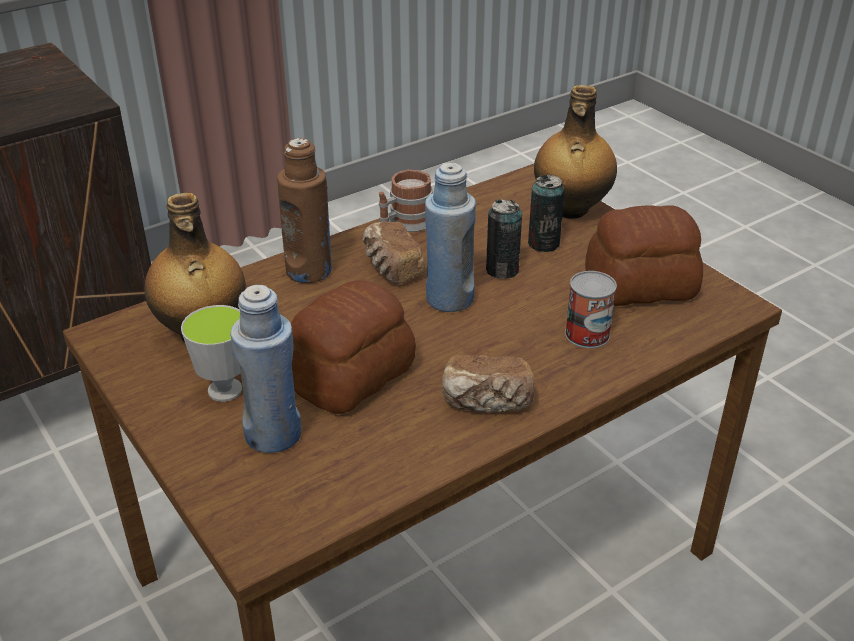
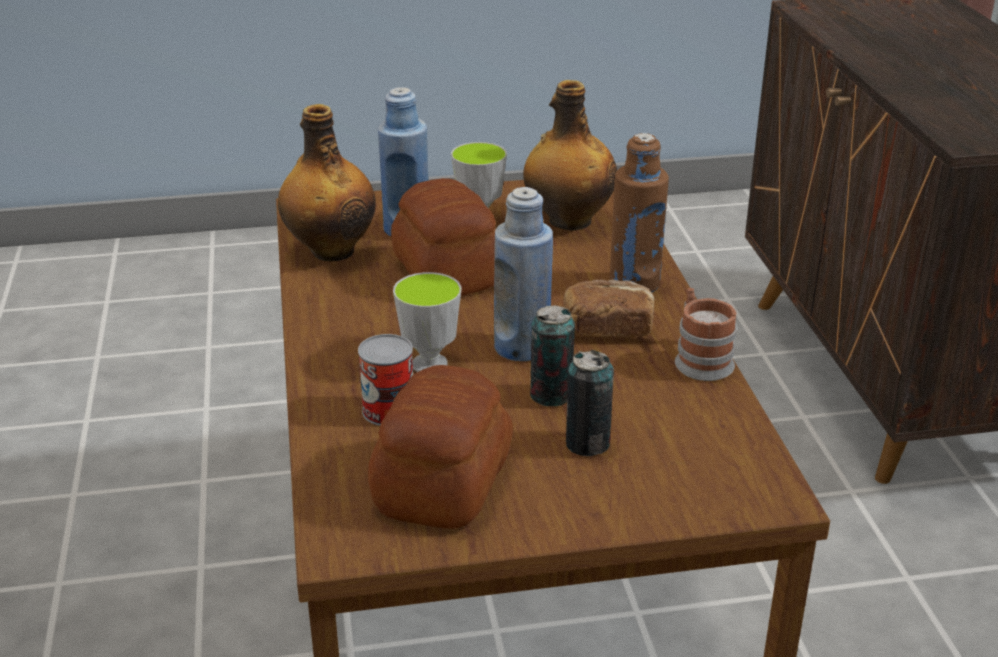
camera: 115 degrees right, 5 degrees down
(487, 402) = (348, 324): bread -> none
(511, 335) = (429, 364): none -> cup
(570, 210) = (660, 496): bottle -> bottle (331, 250)

